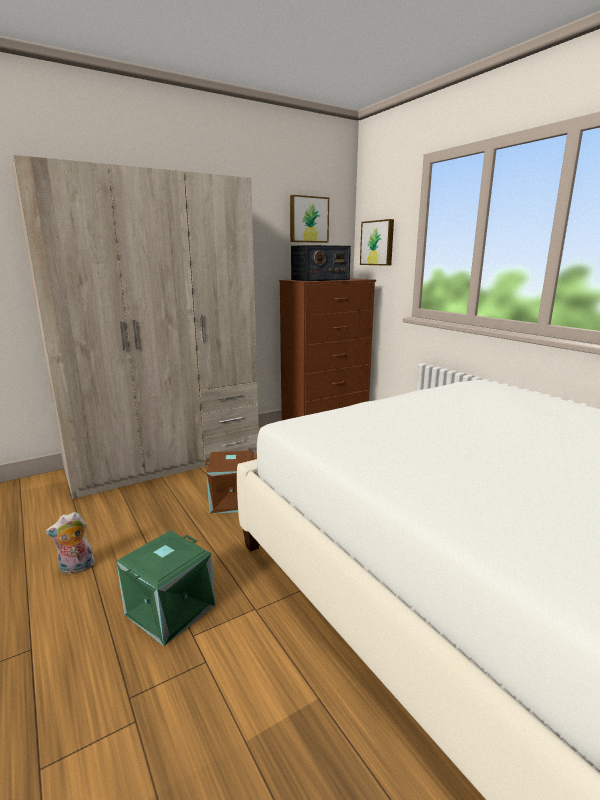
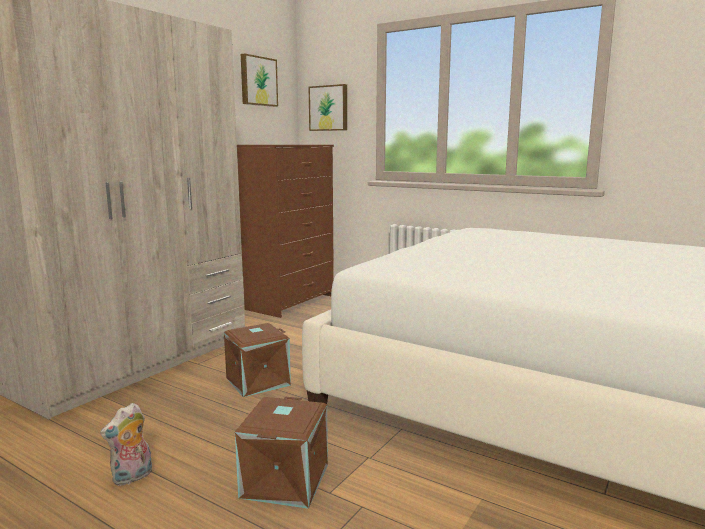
camera: 25 degrees left, 5 degrees down
(170, 611) = (286, 481): green storage box -> brown storage box
(320, 279) = (281, 144): radio -> none

